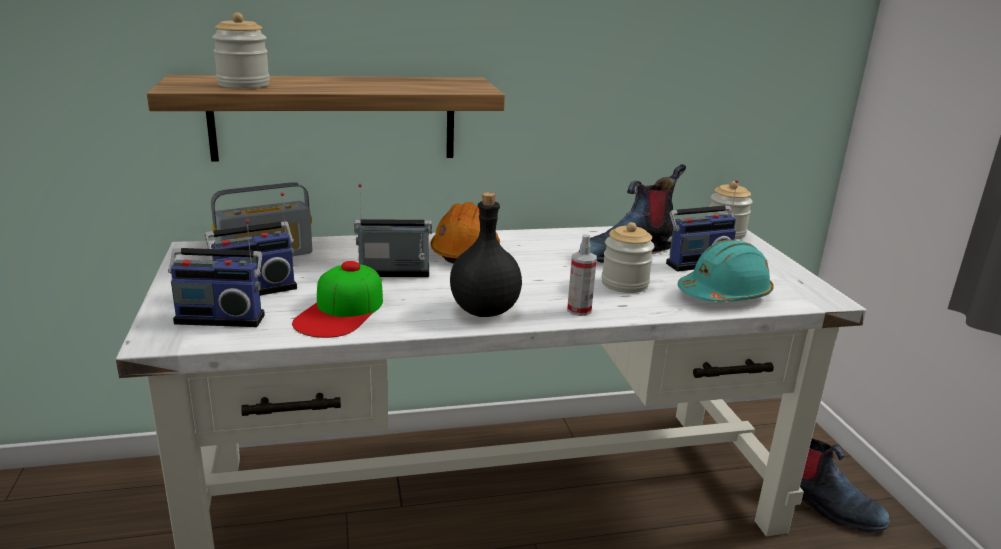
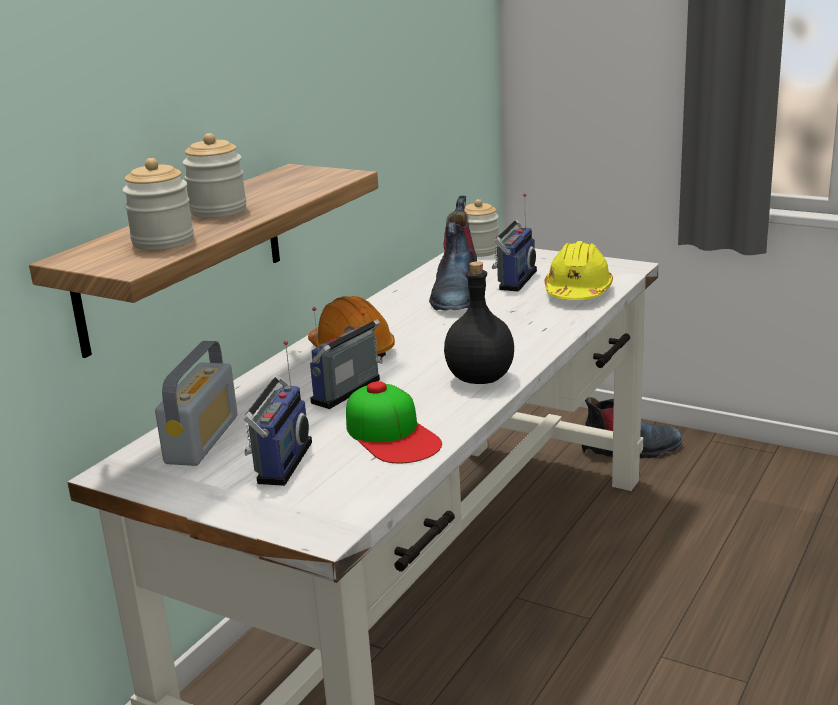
camera: 45 degrees left, 0 degrees up
(221, 317) = (321, 492): radio -> none
(579, 310) = (530, 346): spray bottle -> none
(624, 284) = (511, 315): jar -> jar (218, 211)
(724, 294) = (578, 292): turquoise hard hat -> yellow hard hat

